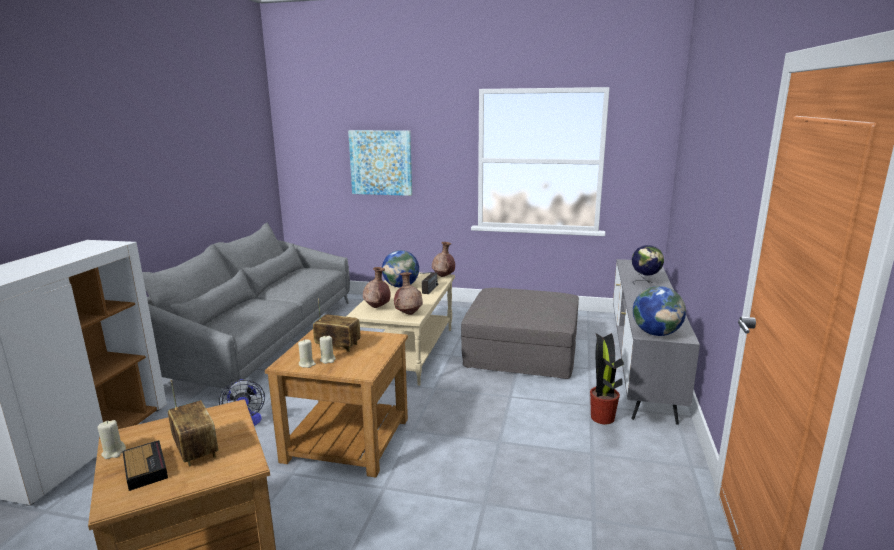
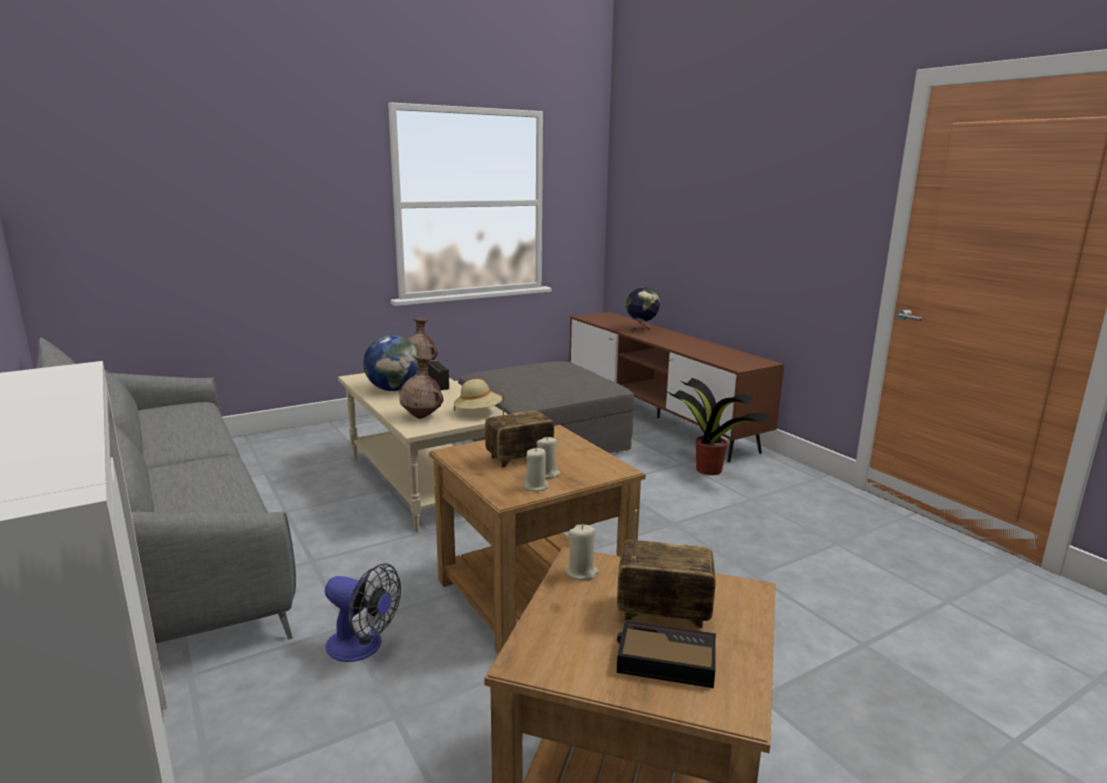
camera: 45 degrees left, 0 degrees up
(114, 452) = (576, 676): beige candle -> beige candle (581, 572)
(381, 162) = (239, 214): picture -> none
(409, 313) = (478, 412): brown vase -> beige hat
(641, 363) = (657, 417): grey tv stand -> brown tv stand
(656, 333) = (743, 364): globe -> none

